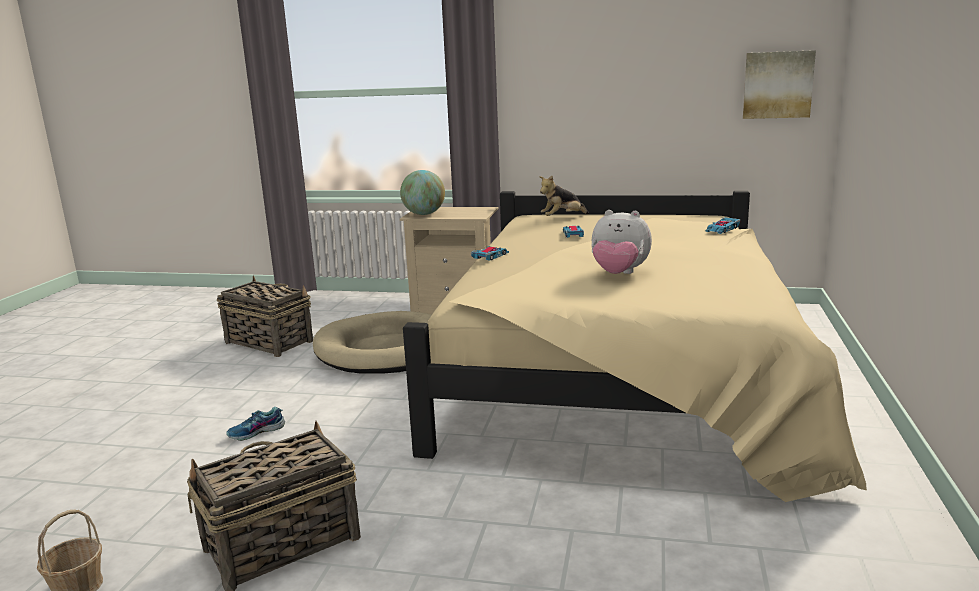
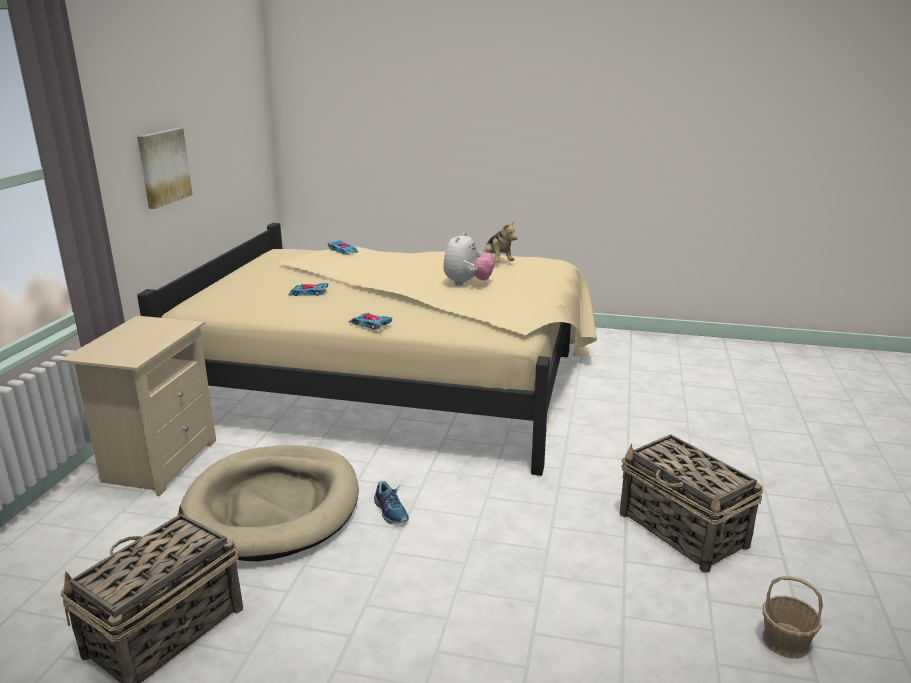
camera: 90 degrees left, 5 degrees up
(257, 432) = (488, 583): shoe -> shoe (391, 511)
(424, 214) = (128, 353): globe -> none
(562, 218) = (224, 294): plush toy -> plush toy (497, 262)
(777, 85) = (249, 128): picture -> picture (163, 167)

